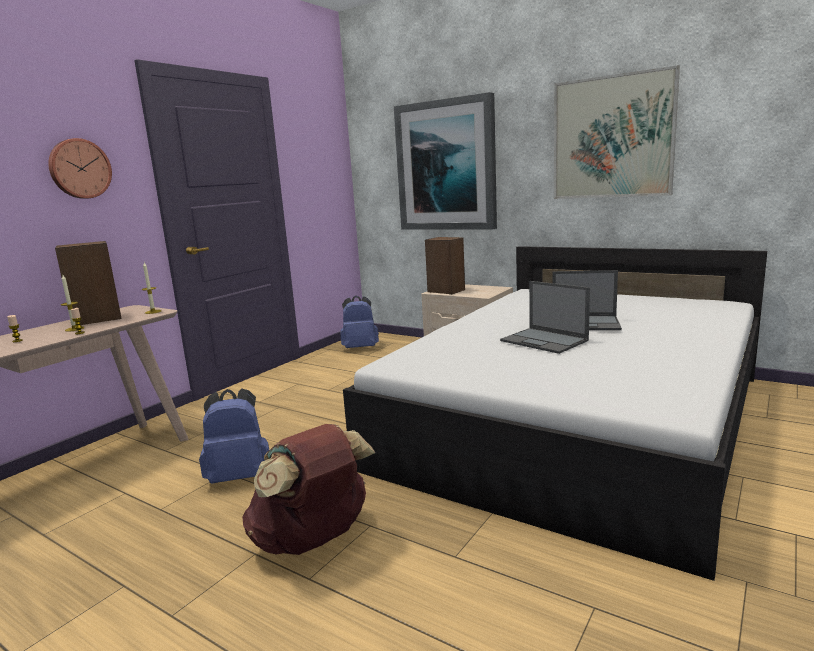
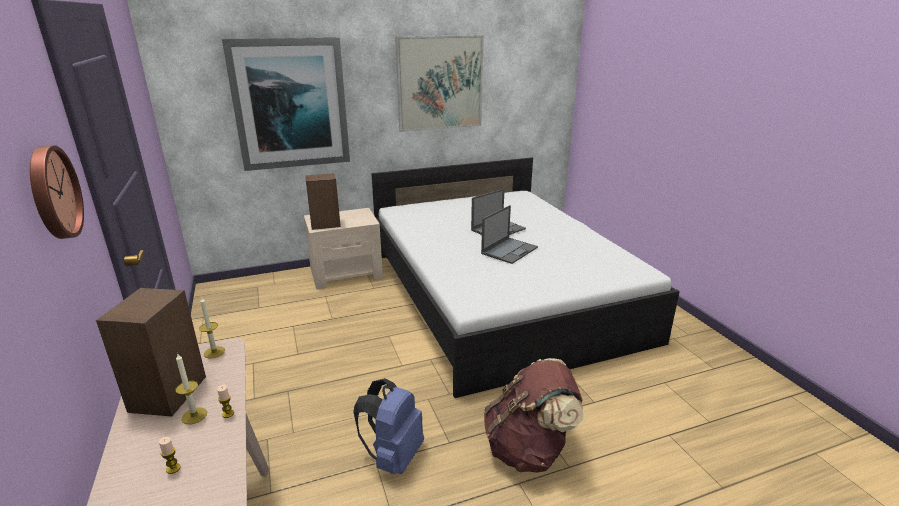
camera: 55 degrees left, 10 degrees up
(360, 348) = (235, 303): blue backpack -> none
(545, 341) = (509, 250): laptop -> laptop turned 45 degrees counterclockwise

